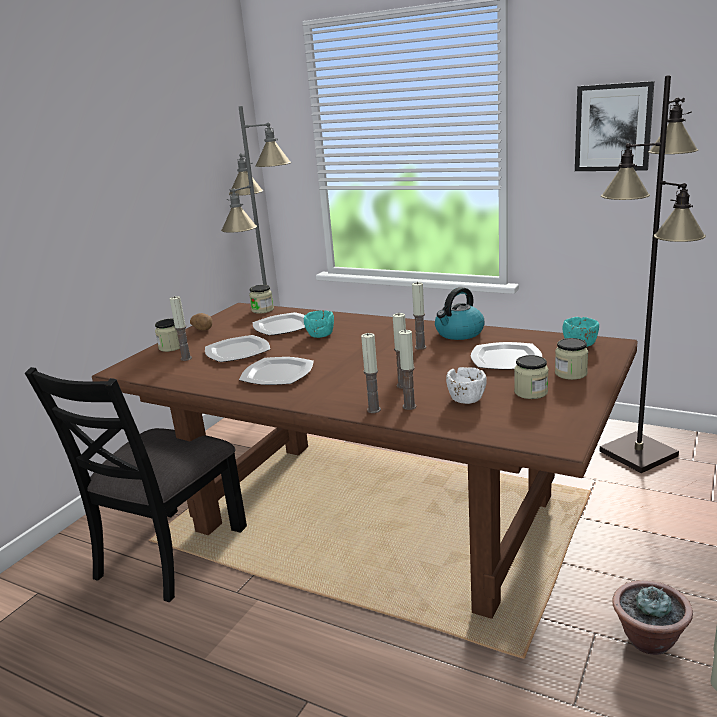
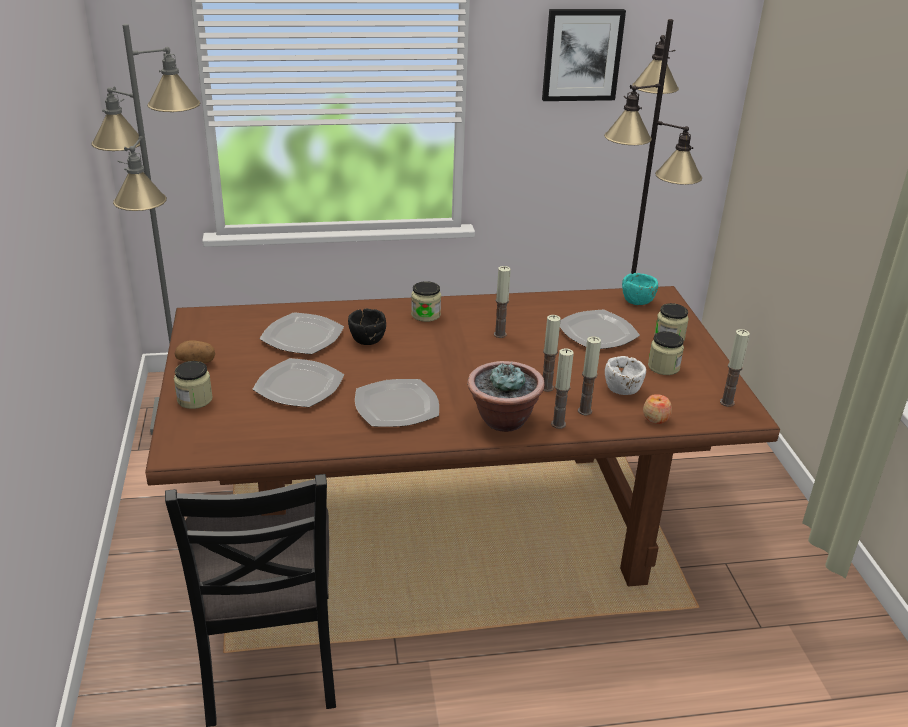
camera: 40 degrees left, 10 degrees up
(186, 358) = (245, 412): candle -> candle (727, 402)
(262, 310) = (234, 315): jar -> jar (425, 315)
(320, 335) = (367, 339): turquoise bowl -> black bowl
(459, 333) = (514, 308): kettle -> none
(463, 425) = (655, 418): none -> apple
(648, 639) = (762, 552): potted plant -> potted plant (503, 420)

